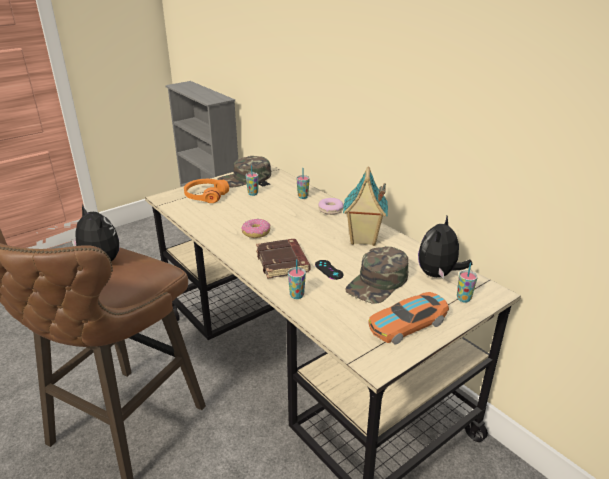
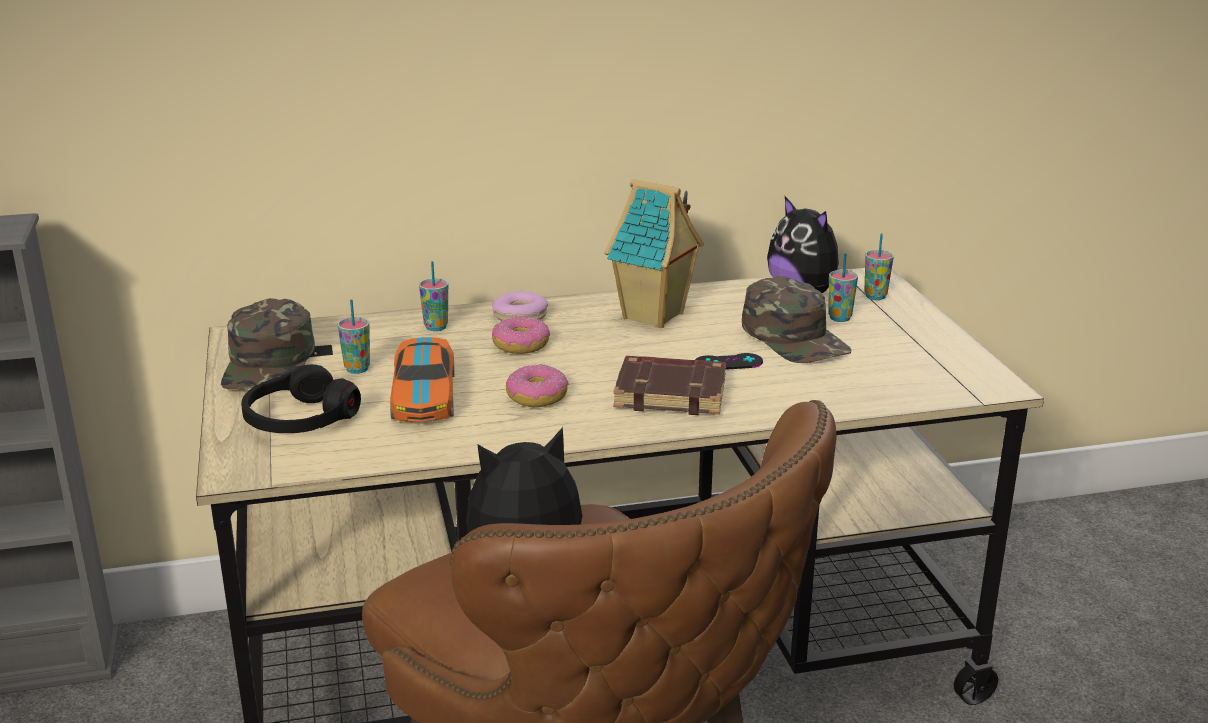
camera: 65 degrees left, 5 degrees down
(206, 196) = (299, 419): orange headphones -> black headphones
(296, 295) = (787, 403): cup -> cup (839, 318)
(301, 217) = (521, 345): none -> donut
(407, 324) = (914, 344): toy car -> toy car (424, 395)

